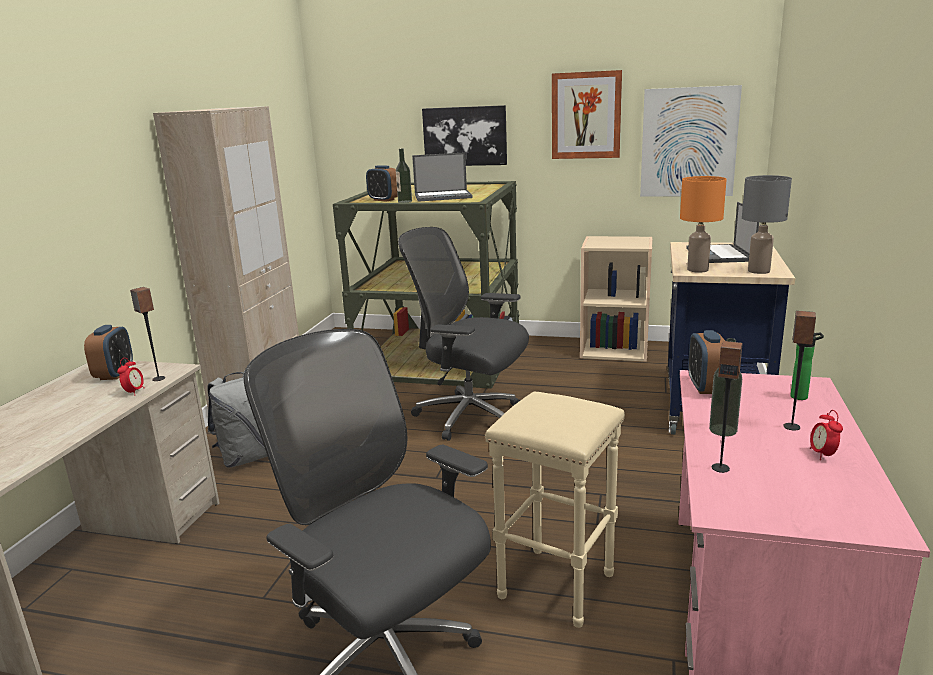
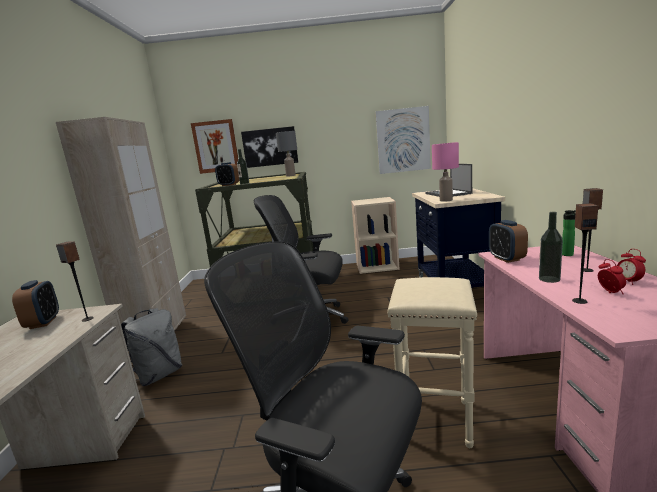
camera: 15 degrees left, 5 degrees down
(134, 392) = (67, 332): alarm clock -> alarm clock (610, 292)
(443, 196) = (268, 180): laptop -> none
(586, 115) = (343, 129): picture -> picture (216, 146)
(697, 269) = (445, 200): orange table lamp -> pink table lamp
(759, 271) = (481, 196): grey table lamp -> grey table lamp (291, 175)

